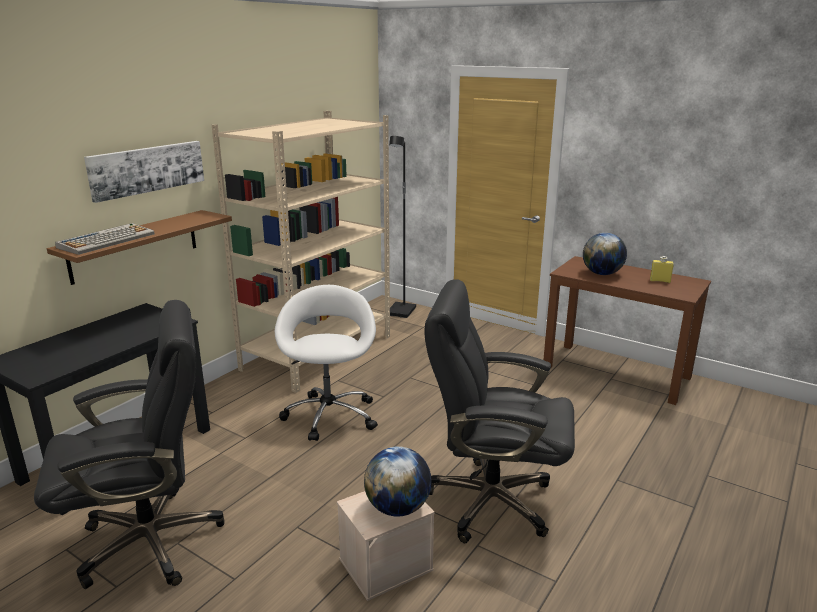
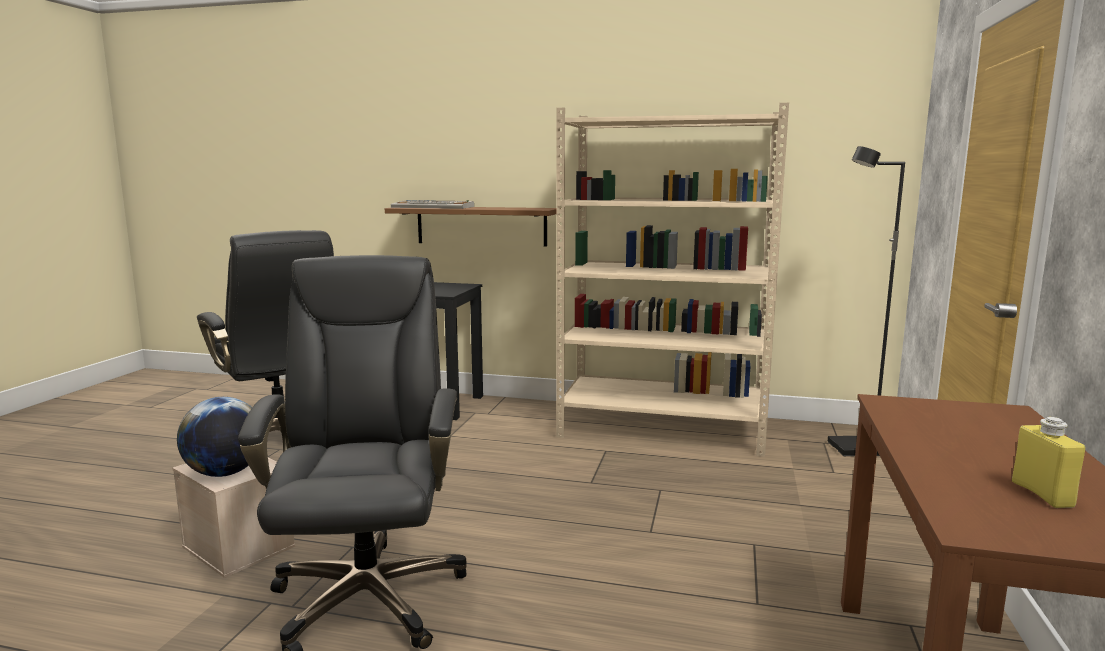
camera: 70 degrees right, 10 degrees down
(147, 169) = (504, 154): picture -> none
(330, 415) = (521, 462): white office chair -> none
(602, 273) = (953, 432): globe -> none

